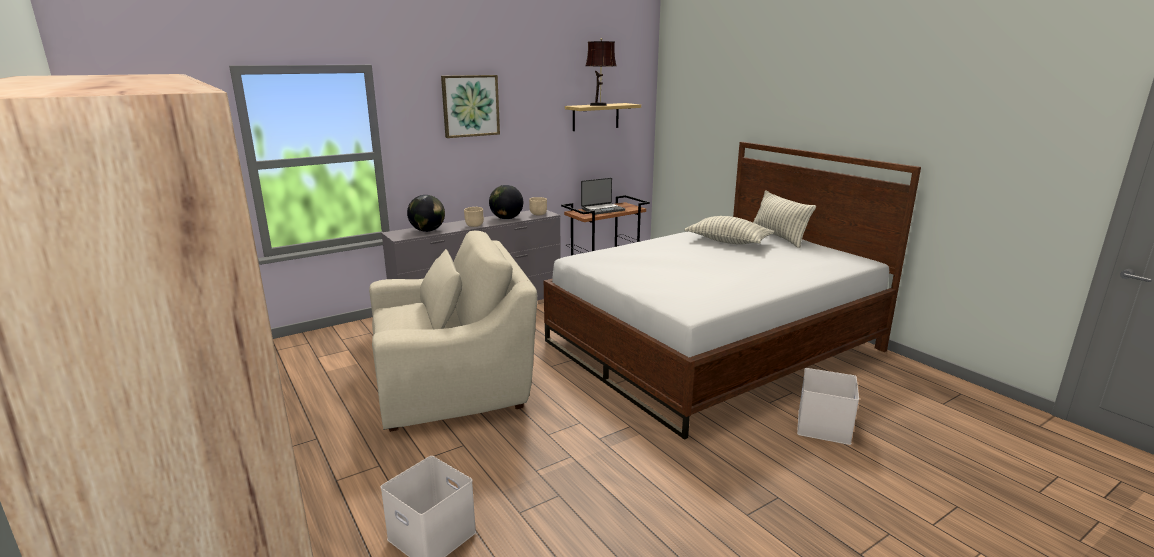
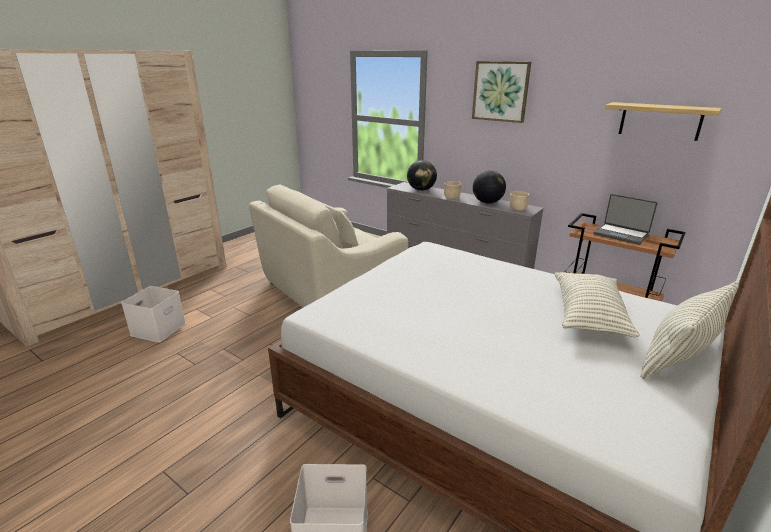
camera: 70 degrees right, 5 degrees up
(453, 380) = (330, 291): beige armchair -> beige armchair turned 90 degrees clockwise
(600, 105) = (652, 105): brown table lamp -> none

